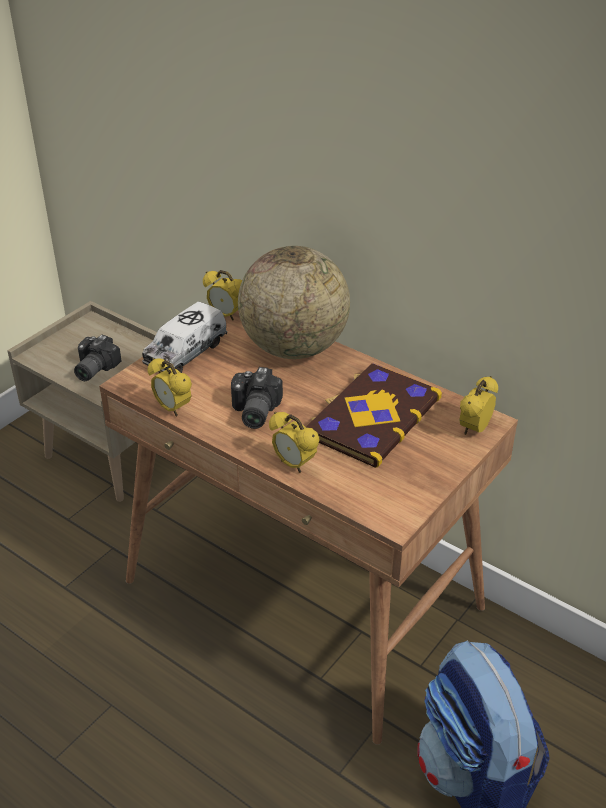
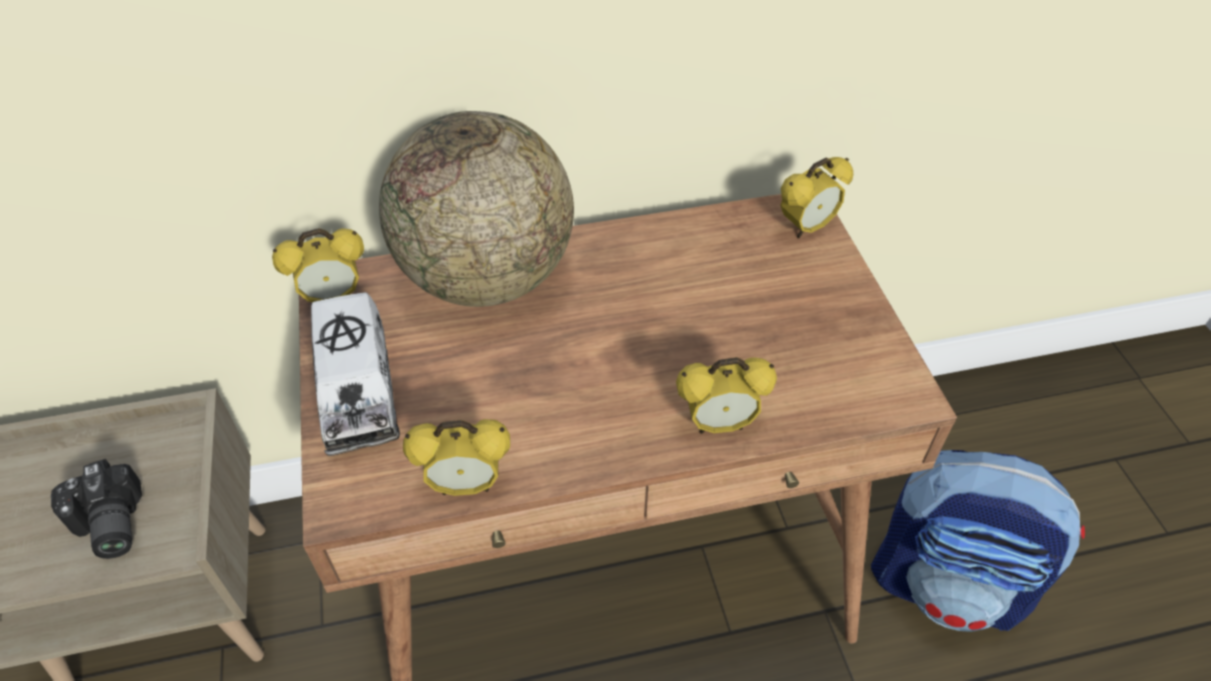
camera: 50 degrees left, 10 degrees up
(253, 412) = (570, 400): camera -> none
(372, 416) = (699, 294): book -> none
(474, 429) = (807, 228): alarm clock -> alarm clock turned 105 degrees counterclockwise

